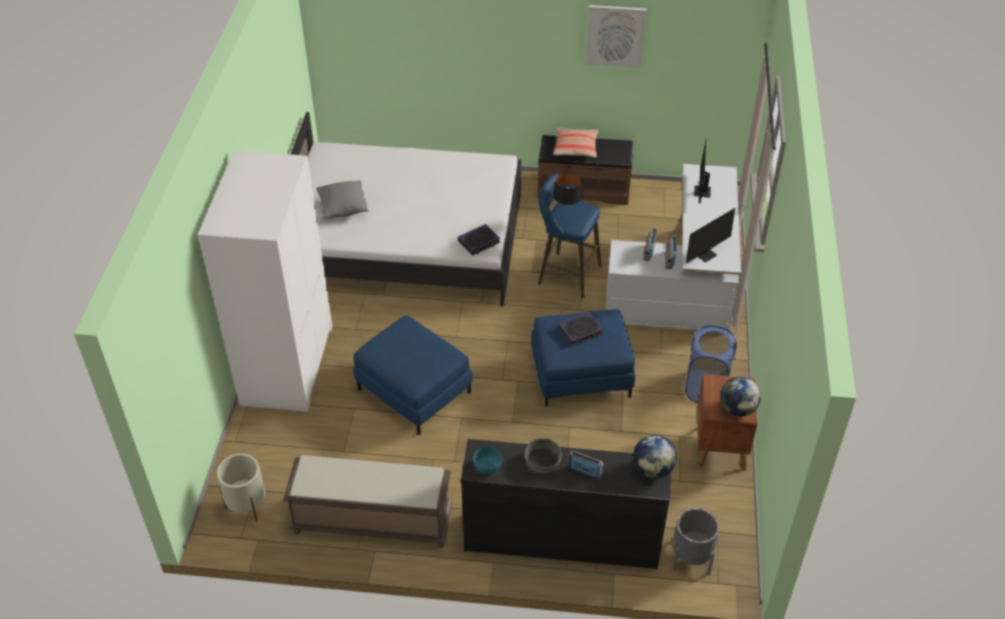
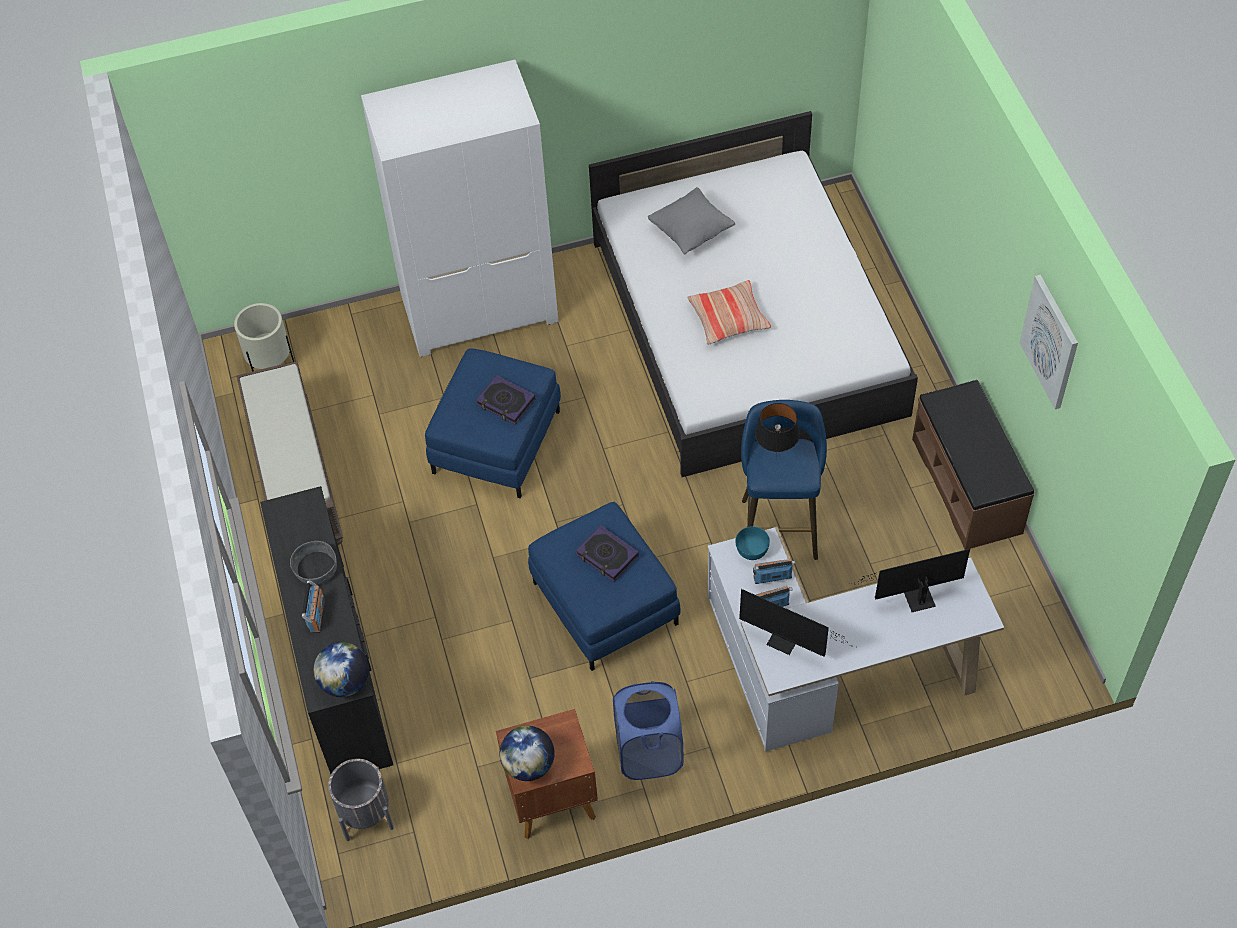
camera: 70 degrees right, 10 degrees up
(479, 242) = (707, 390): book -> book (505, 402)
(488, 466) = (288, 519): turquoise bowl -> turquoise bowl (752, 549)
(575, 147) = (971, 427): pillow -> pillow (728, 318)

